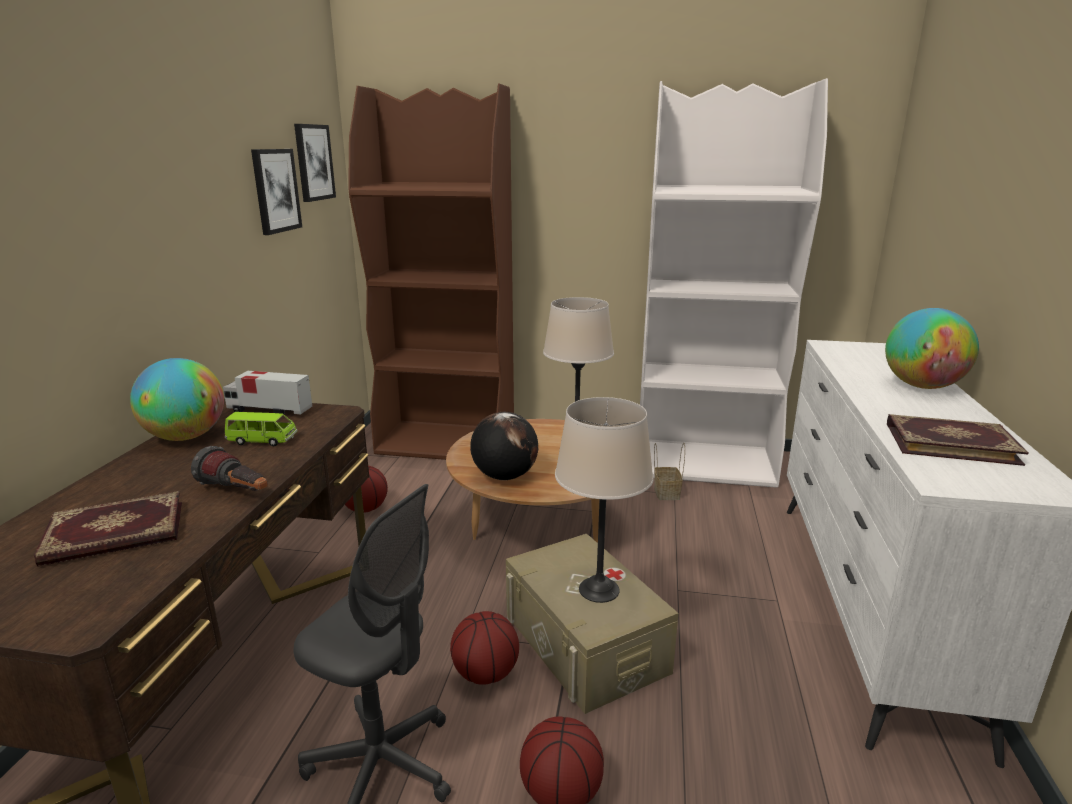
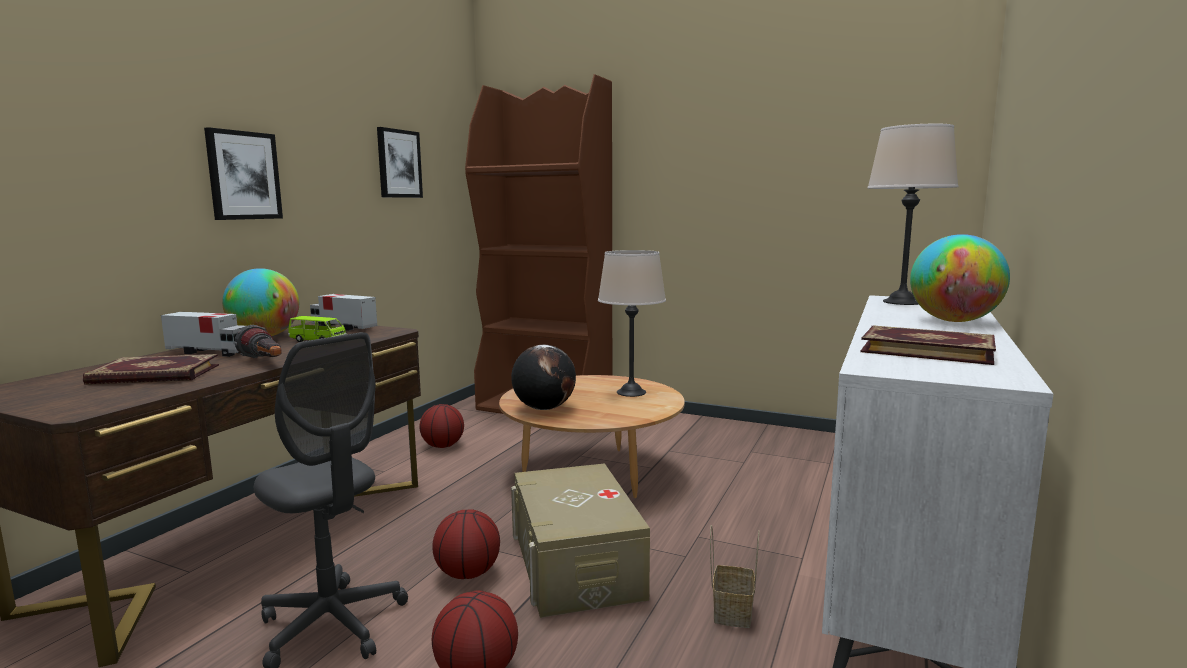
camera: 15 degrees right, 10 degrees down
(144, 477) = (210, 352): none -> toy truck
(313, 162) = (443, 148): picture -> picture (243, 175)
(599, 590) = (583, 502): beige table lamp -> beige table lamp (902, 302)
(665, 492) = (735, 460): basket -> basket (731, 611)
(704, 464) = (792, 442): white bookcase -> none

